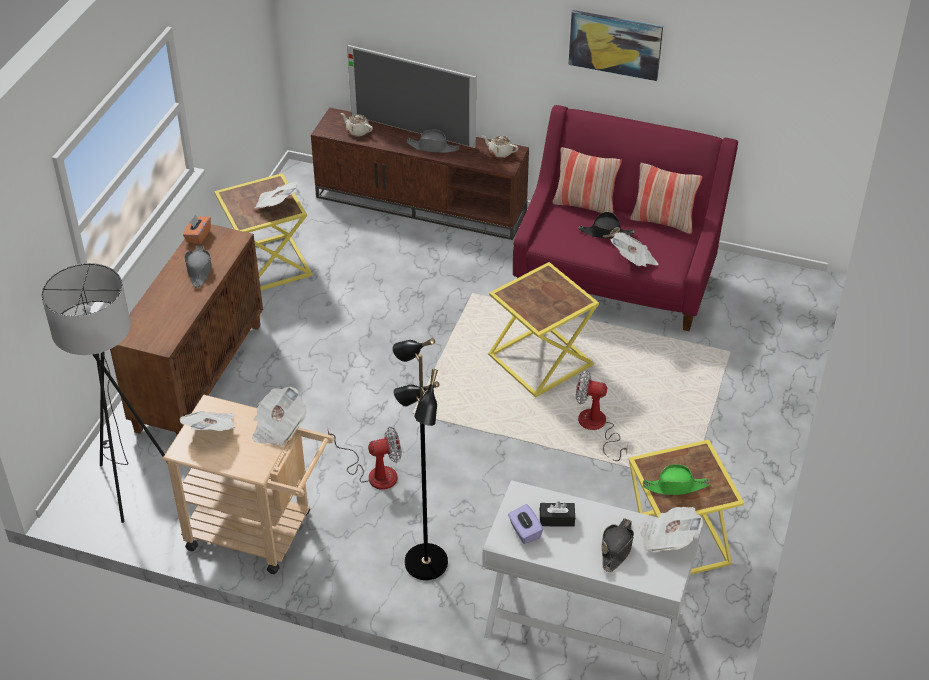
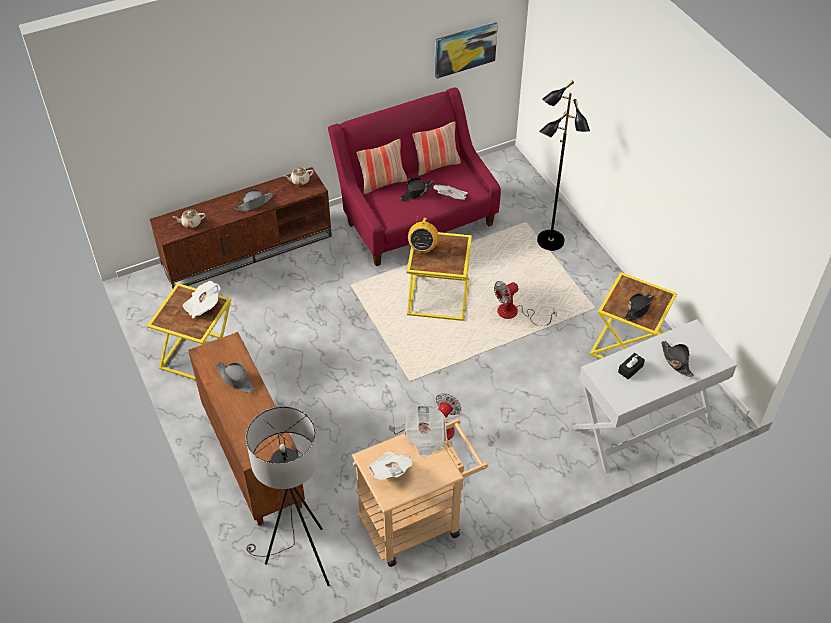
camera: 45 degrees left, 5 degrees up
(198, 236) = (203, 359): orange tissue box -> none
(412, 131) = (227, 201): television -> none
(424, 563) = (526, 460): black floor lamp -> black floor lamp (550, 241)
(524, 532) = (625, 389): purple tissue box -> none
(533, 283) = (423, 248): none -> radio
(615, 44) = (363, 62): picture -> picture (465, 49)
(667, 539) = (690, 337): newspaper -> none
(676, 486) = (638, 309): green hat -> black hat

